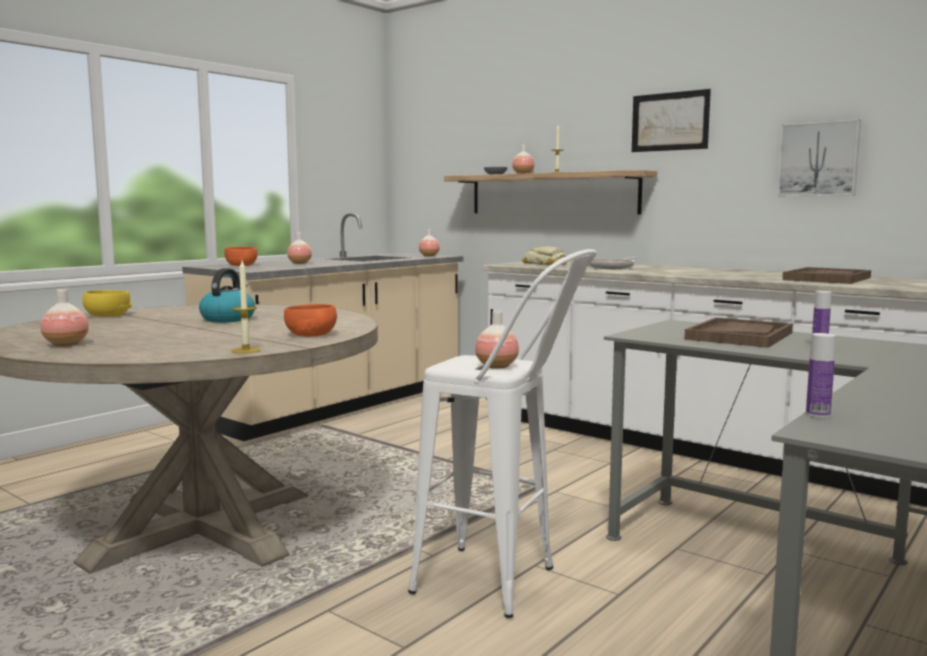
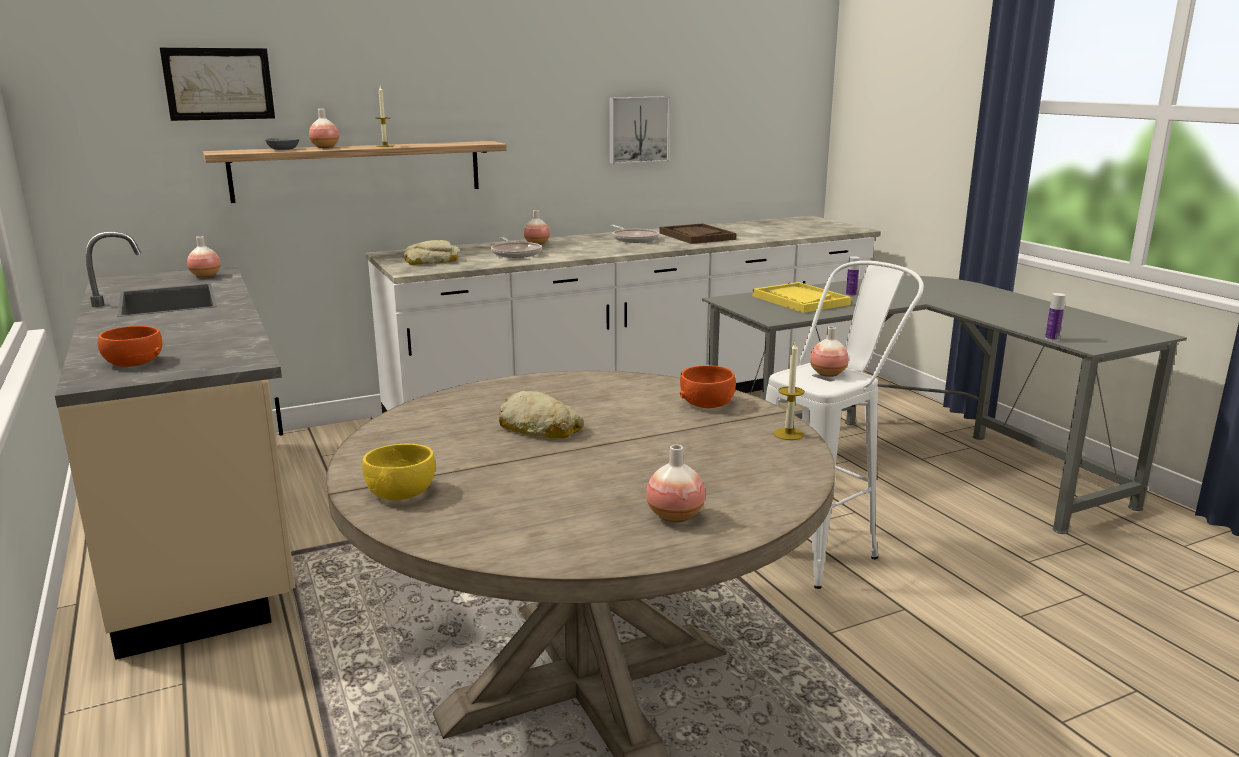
camera: 65 degrees left, 10 degrees up
(228, 319) = (539, 427): kettle -> bread
(299, 263) = (179, 333): vase -> vase (537, 244)
(670, 121) = (502, 87): picture -> picture (219, 84)
(739, 336) = (800, 300): brown tray -> yellow tray
(753, 273) = (634, 239): none -> frying pan

